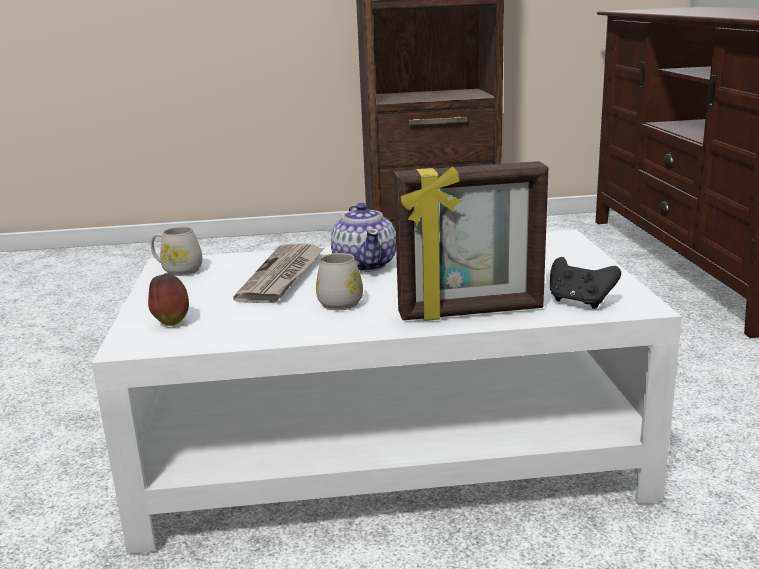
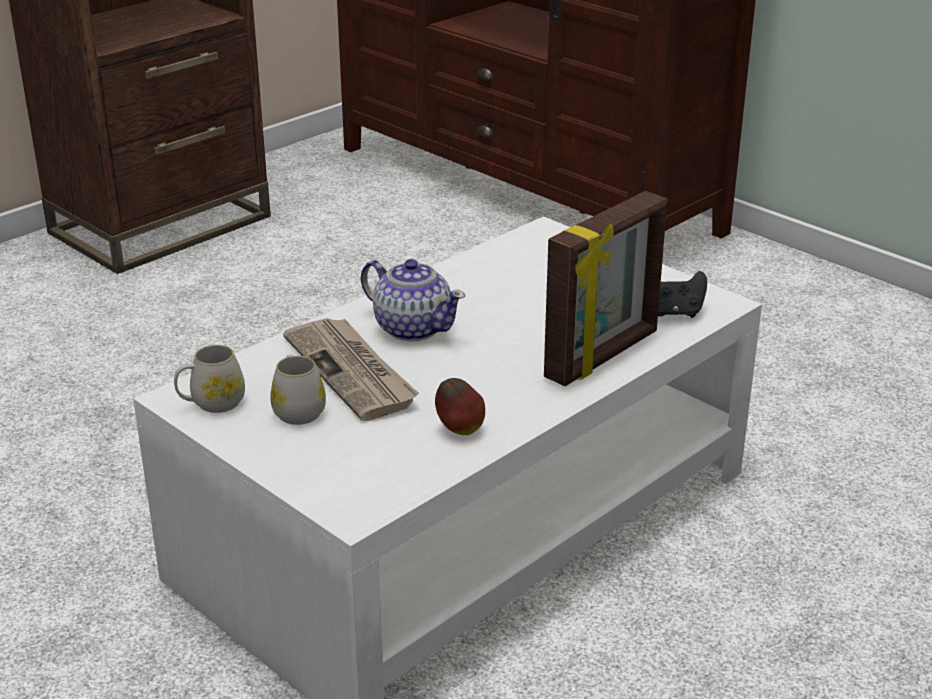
camera: 40 degrees left, 10 degrees up
(171, 322) = (342, 470): apple -> apple (459, 430)
(343, 301) = (470, 383): white mug -> white mug (297, 409)

